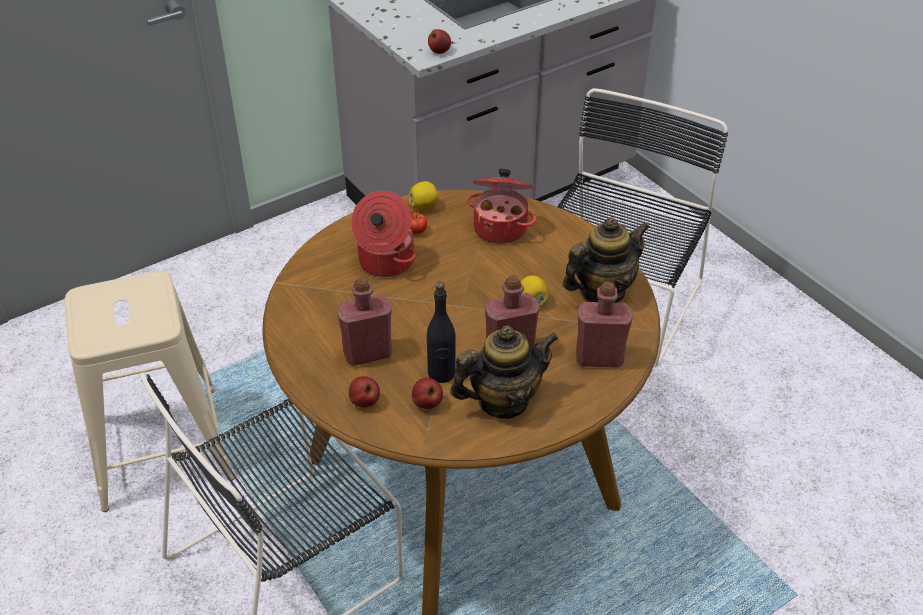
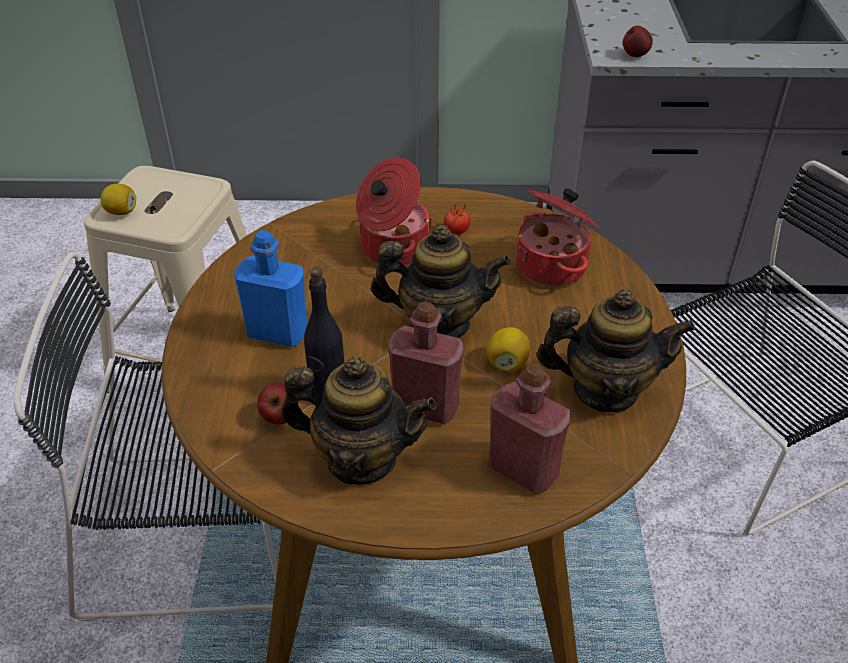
camera: 35 degrees right, 0 degrees up
(364, 402) = (222, 381): apple -> none
(367, 354) = (277, 333): red bottle -> blue bottle
(424, 206) = (490, 210): lemon -> lemon (121, 212)
(467, 298) = (439, 324): none -> teapot

